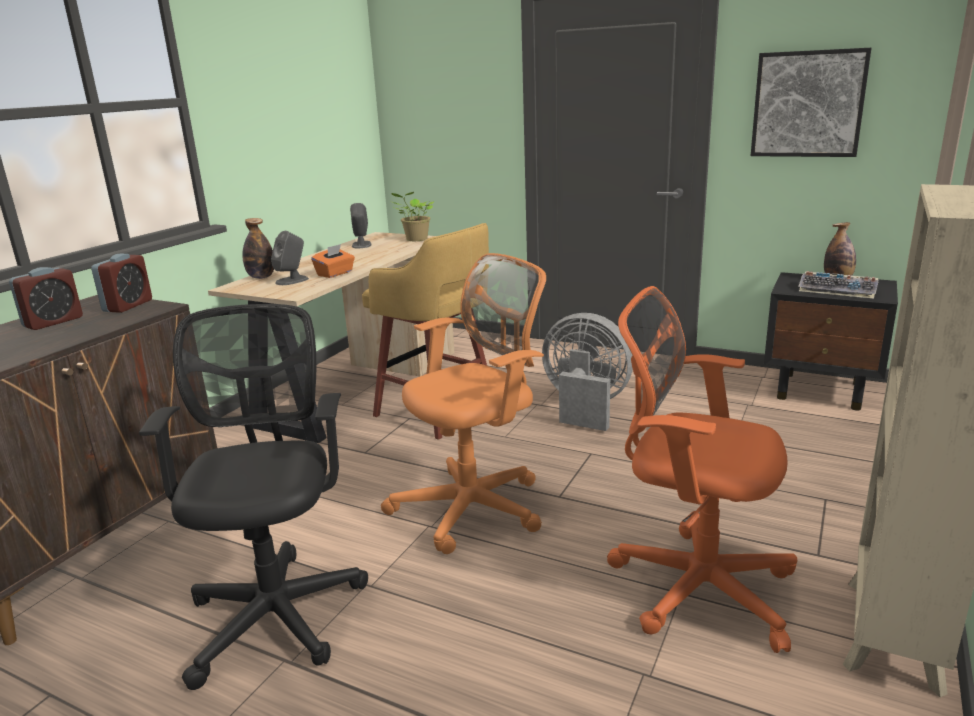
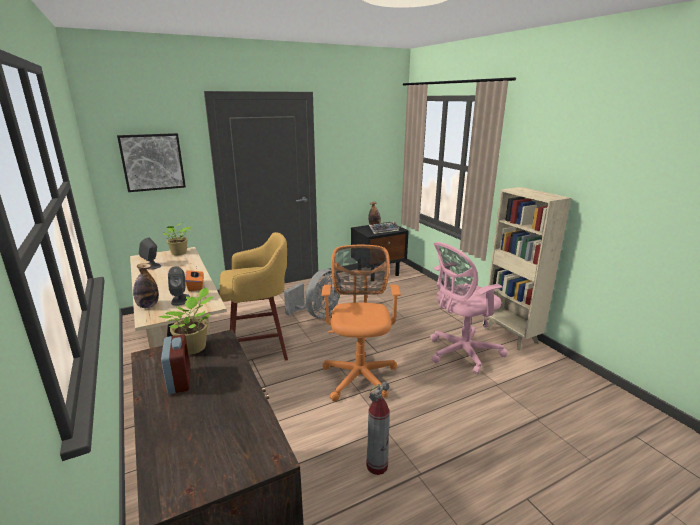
camera: 55 degrees left, 0 degrees up
(128, 306) = (195, 348): alarm clock -> potted plant
(277, 610) = (377, 465): black office chair -> fire extinguisher
(585, 406) = (318, 314): grey fan -> grey fan turned 150 degrees clockwise
(693, 585) = (461, 353): orange office chair -> pink office chair
(808, 104) = (352, 154): picture -> picture (152, 162)

